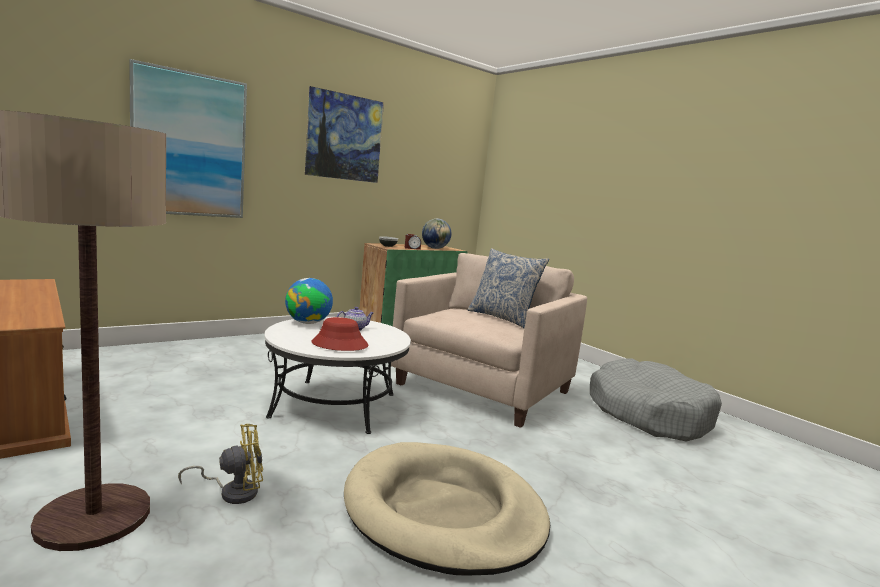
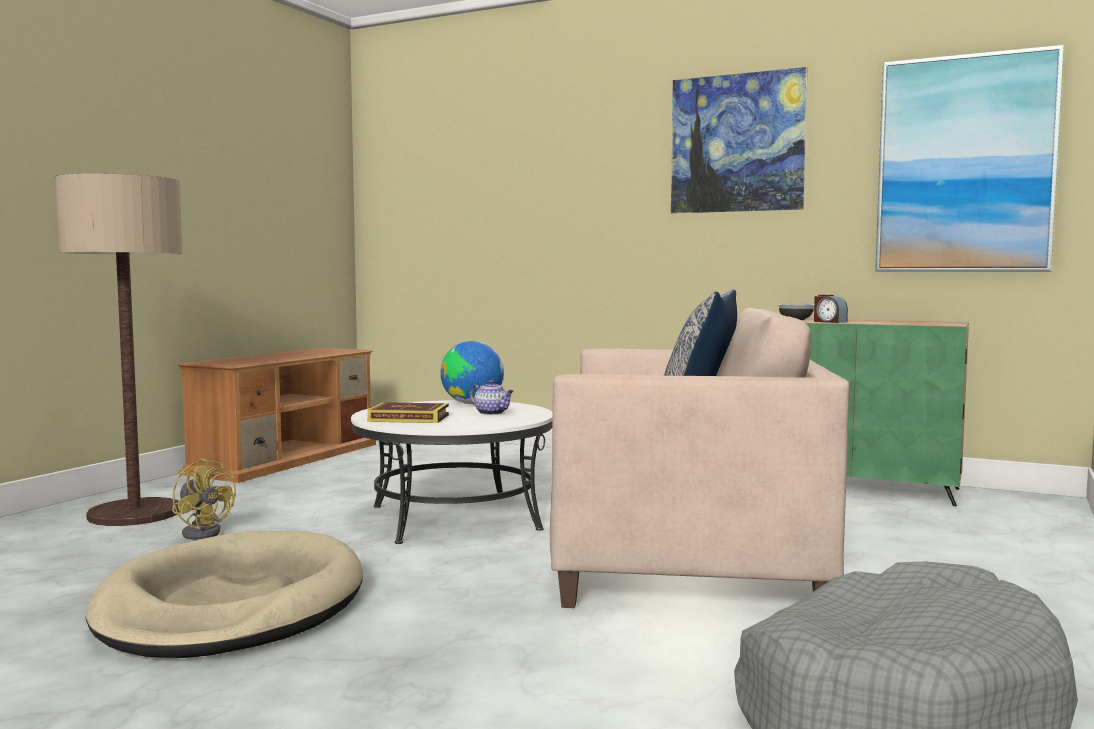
camera: 65 degrees right, 5 degrees down
(190, 145) = (526, 197): picture -> picture (965, 164)
(339, 344) = (409, 418): red hat -> book
(435, 248) = (896, 323): globe -> none

